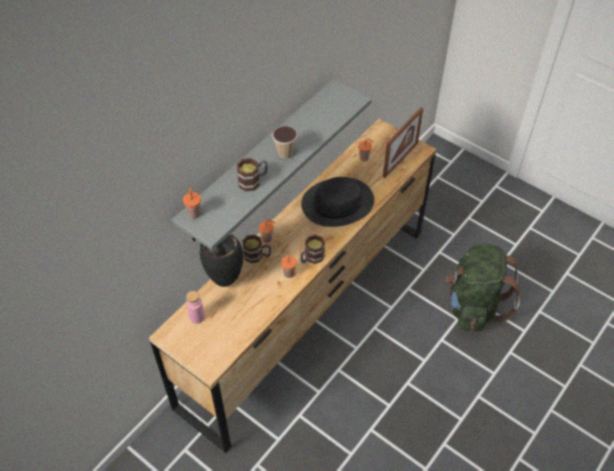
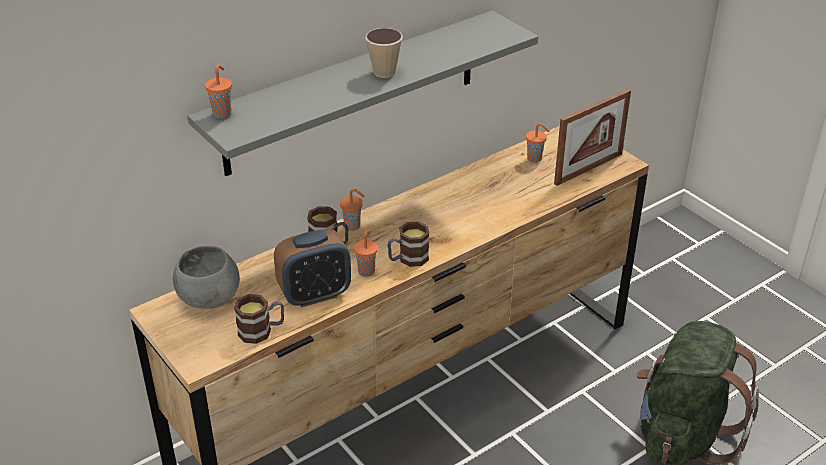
camera: 15 degrees right, 15 degrees down
(197, 317) = (209, 298): pink bottle -> grey bowl
(226, 281) = (270, 264): black vase -> none
(253, 181) = (323, 93): mug -> mug (261, 331)
(263, 299) = (315, 294): none -> alarm clock
(337, 203) = (474, 203): black hat -> none

